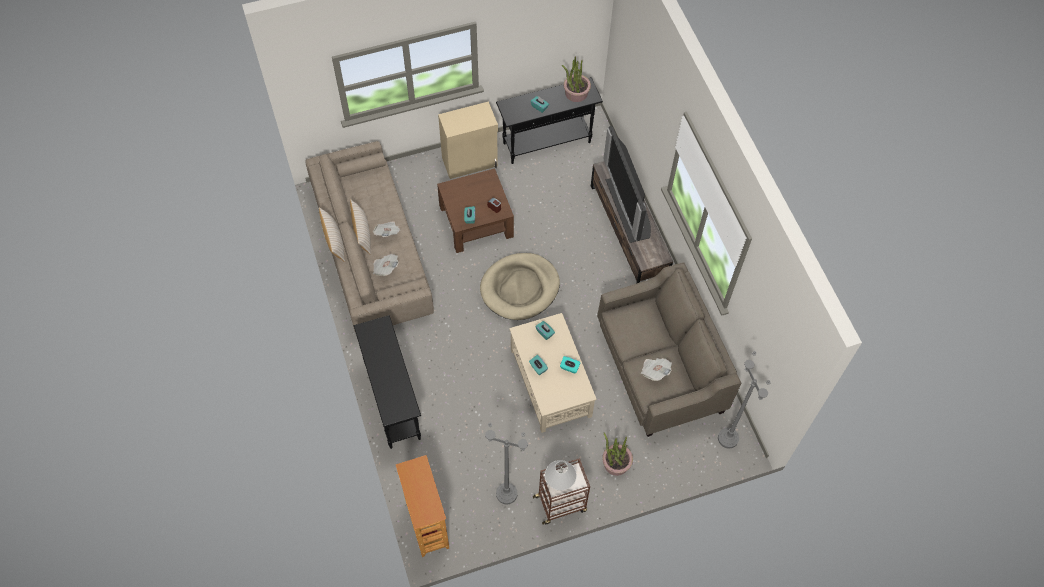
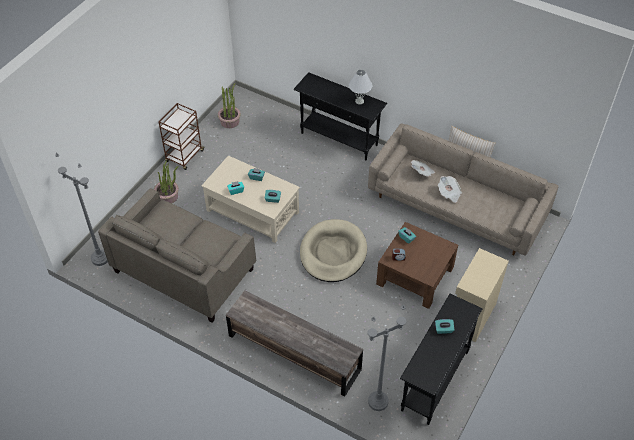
camera: 140 degrees right, 10 degrees down
(362, 233) = (465, 182): beige pillow -> none
(427, 526) = (253, 101): bookcase -> none
(506, 494) = (222, 141): grey floor lamp -> grey floor lamp (378, 401)
(559, 485) = (180, 117): white table lamp -> white table lamp (359, 101)
(576, 93) = (429, 367): potted plant -> potted plant (230, 121)
(629, 208) = (298, 332): television -> none
(654, 371) = (174, 223): newspaper -> none

